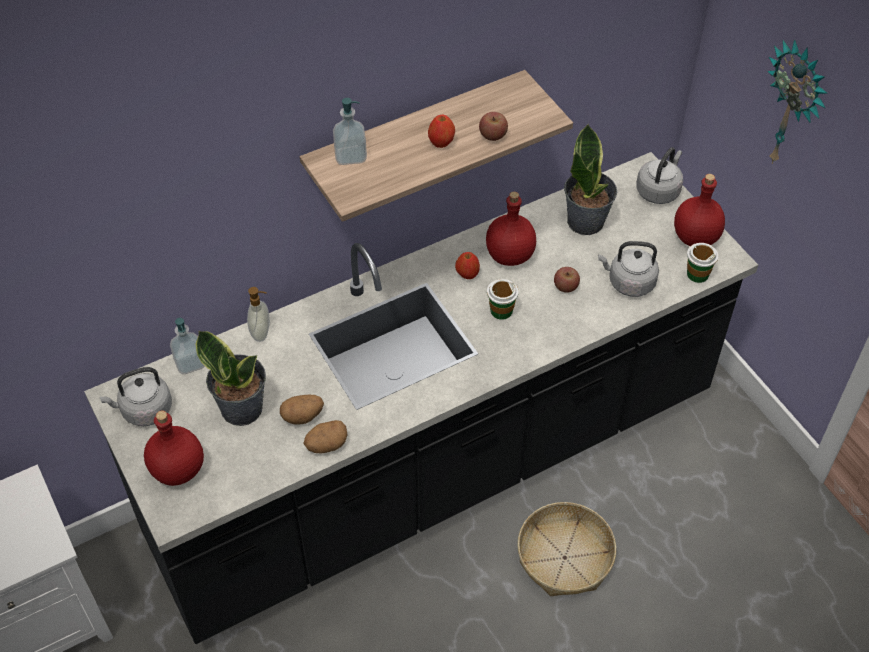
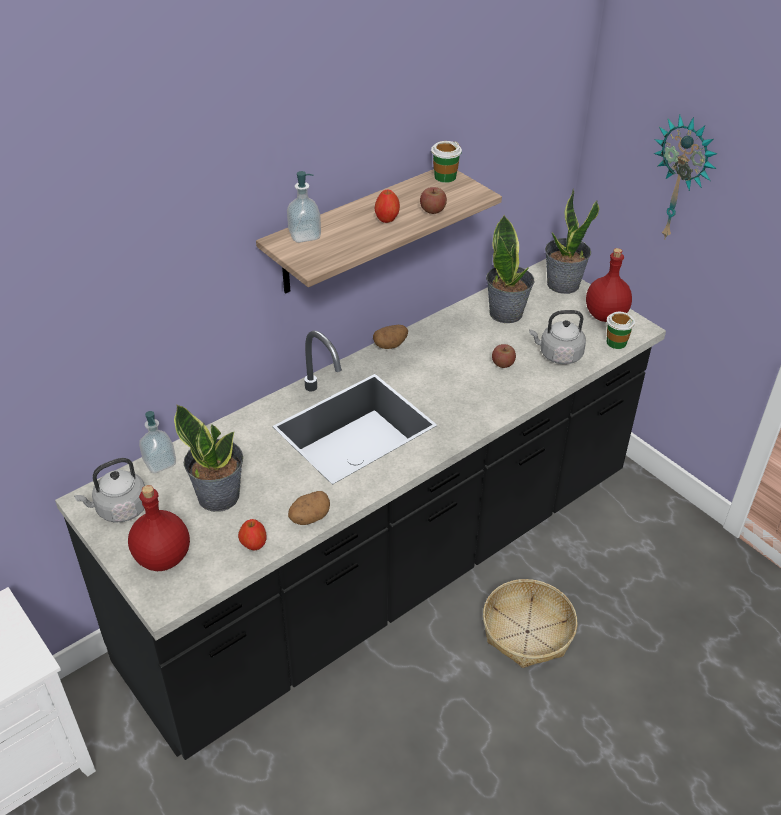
camera: 10 degrees left, 10 degrees down
(262, 332) = (226, 430): soap dispenser -> none
(303, 416) = (281, 496): potato -> potato (390, 345)
(467, 274) = (410, 363): apple -> apple (254, 545)
(501, 310) = (449, 388): cup -> cup (445, 177)
(510, 254) = (445, 344): red bottle -> none
(659, 190) = (562, 284): grey kettle -> potted plant

